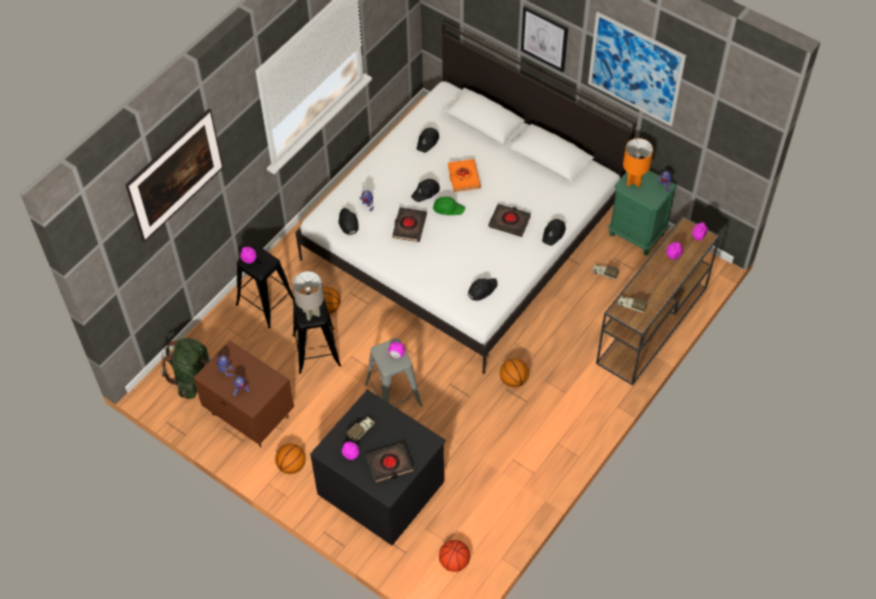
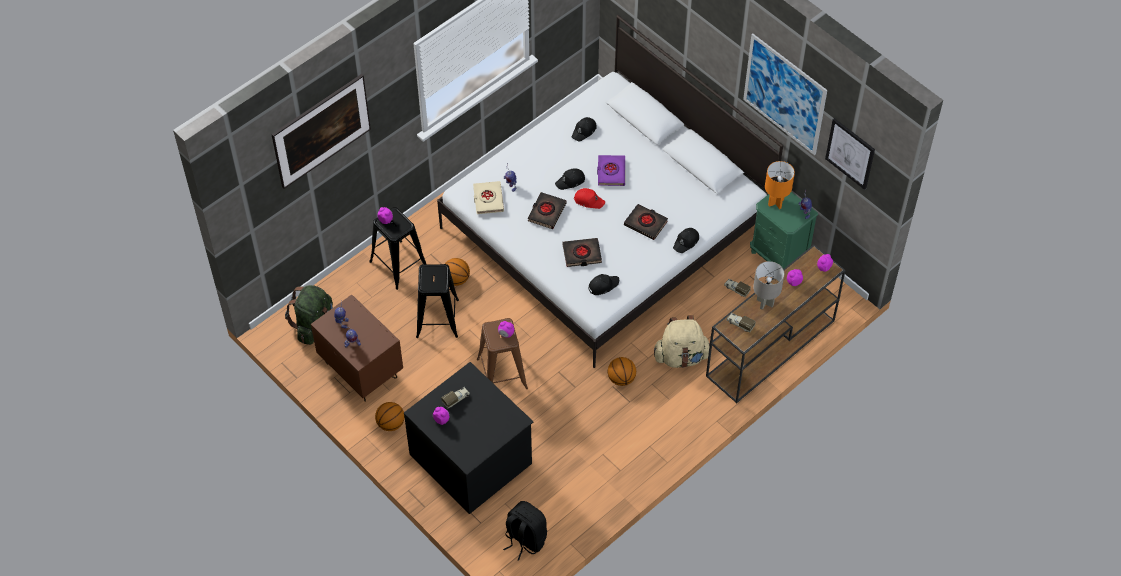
camera: 10 degrees right, 0 degrees up
(311, 313) = (434, 281): grey table lamp -> grey table lamp (765, 303)
(348, 223) = (488, 199): black cap -> beige book
(390, 464) = (475, 435): black book -> black book (582, 254)
(393, 395) = (502, 373): grey stool -> brown stool
(448, 208) = (589, 200): green cap -> red cap
(454, 562) = (524, 539): basketball -> black backpack
(463, 177) = (611, 172): orange book -> purple book
(544, 38) = (707, 49): picture -> picture (850, 153)
(567, 348) = (681, 356): none -> beige backpack

